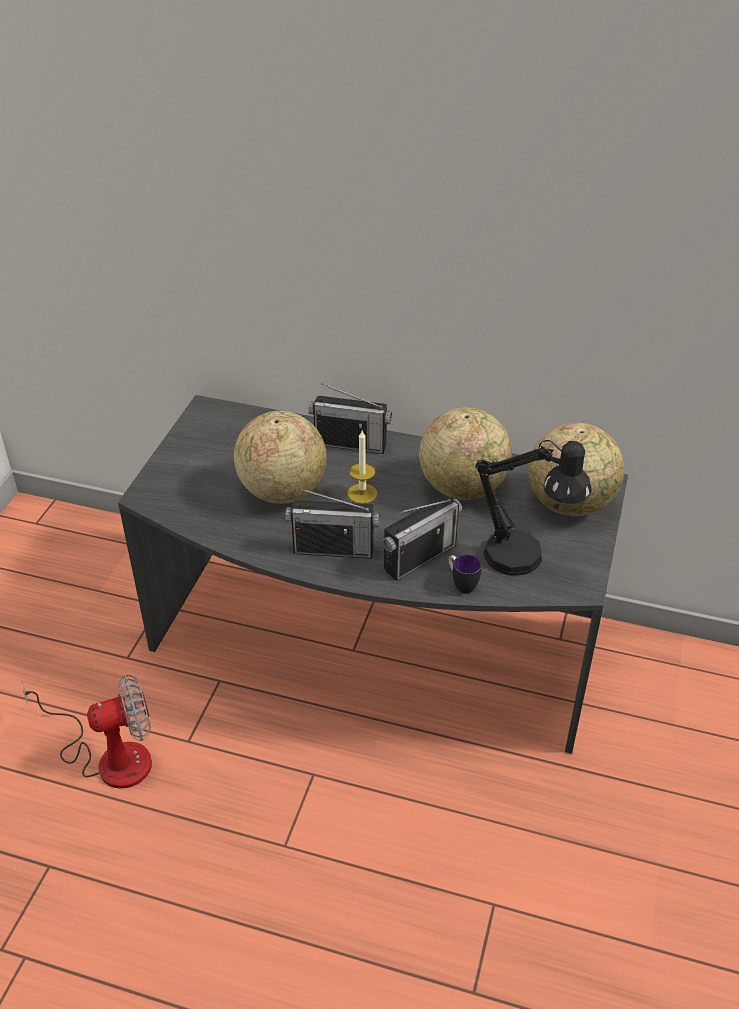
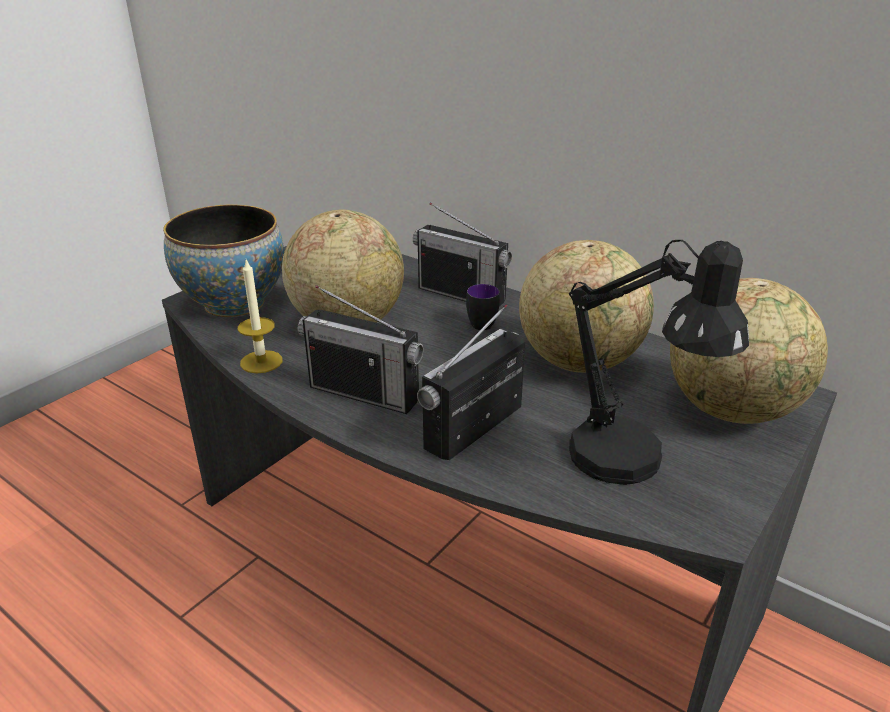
camera: 20 degrees right, 10 degrees down
(109, 757) = (87, 609): fan -> none
(181, 493) = (234, 304): none -> bowl
(362, 493) = (442, 343): candle -> candle (261, 362)
(420, 557) = (474, 427): radio -> radio turned 150 degrees clockwise
(461, 584) = (515, 475): mug -> mug (479, 322)

